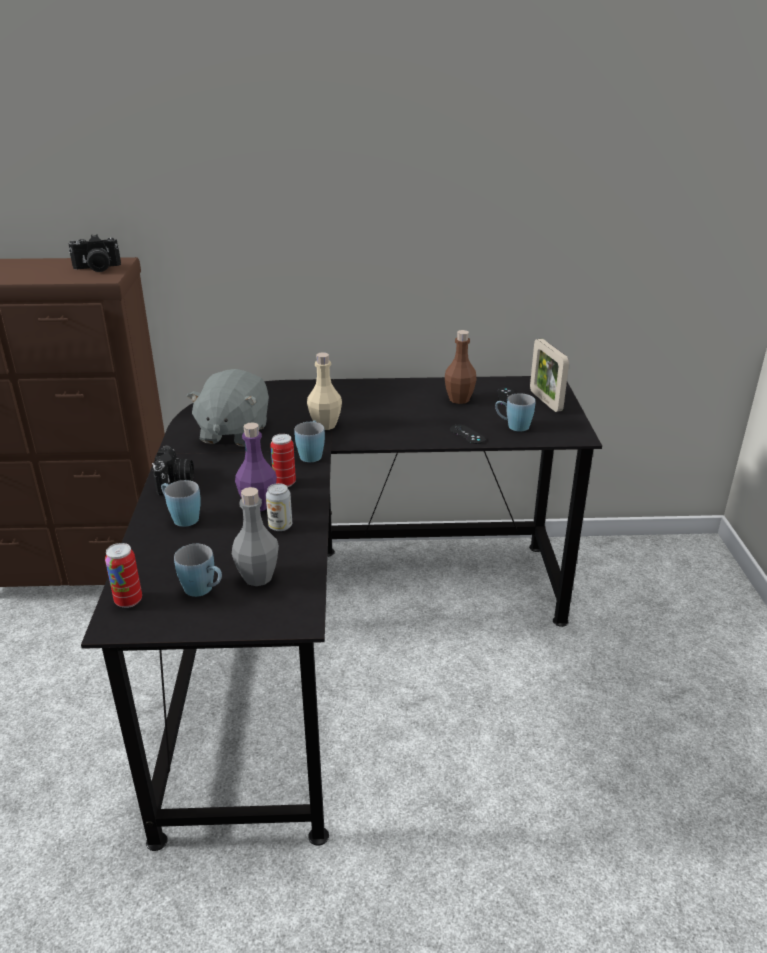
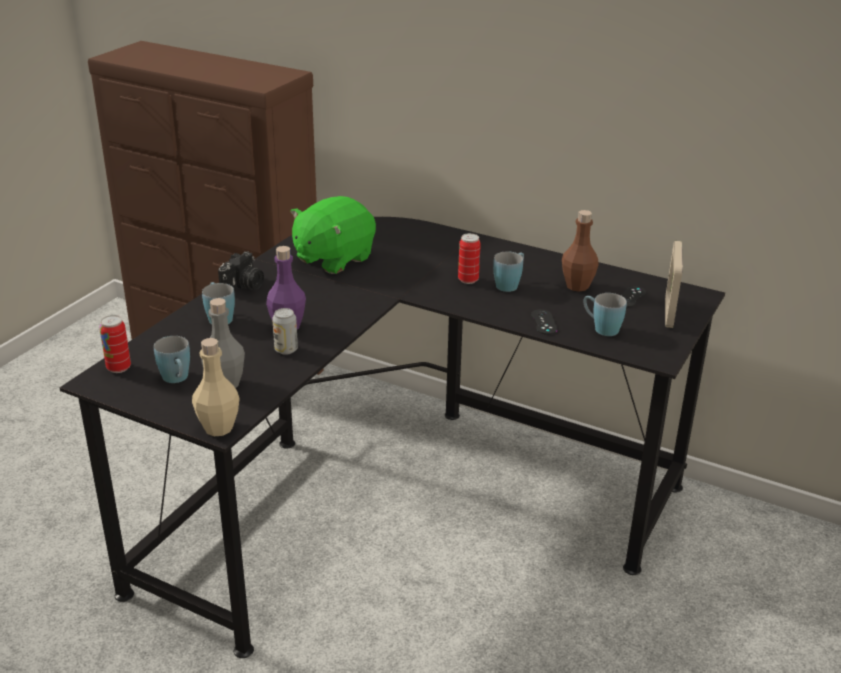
camera: 30 degrees right, 0 degrees up
(97, 269) = (265, 76): camera -> none
(233, 433) = (333, 258): grey plush toy -> green plush toy
(284, 483) = (328, 315): can -> can (468, 280)
(311, 454) = (379, 297): blue mug -> blue mug (509, 284)
(325, 425) = (419, 274): beige bottle -> beige bottle (218, 428)

